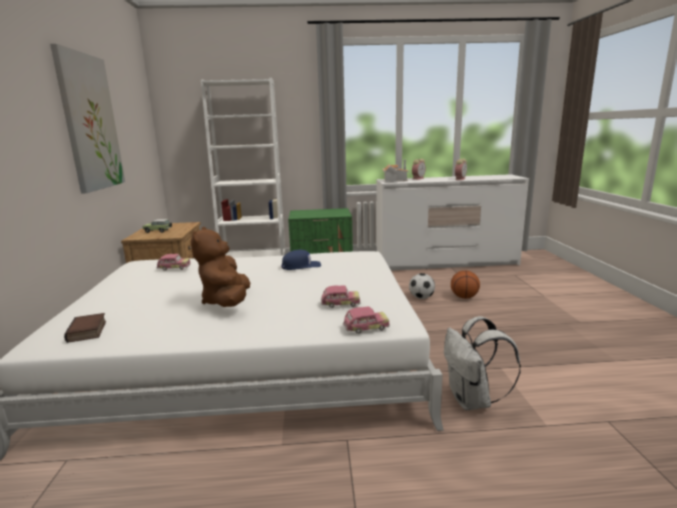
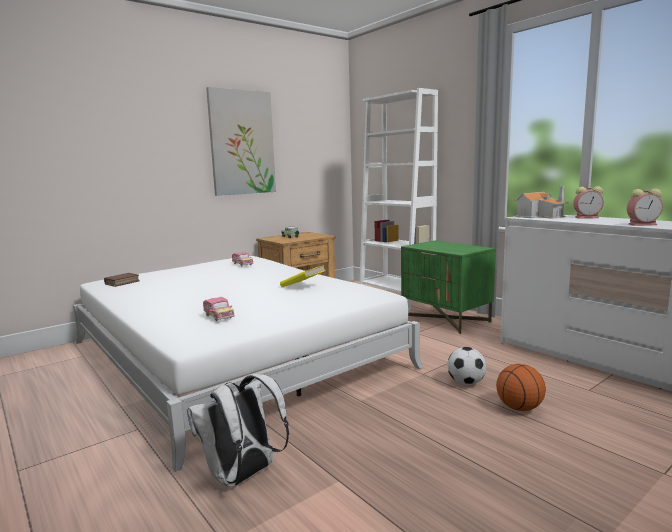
camera: 55 degrees right, 5 degrees down
(227, 302) = (191, 290): brown plush toy -> none
(301, 266) = (303, 286): blue cap -> yellow book
(366, 328) = (171, 335): toy car -> none

